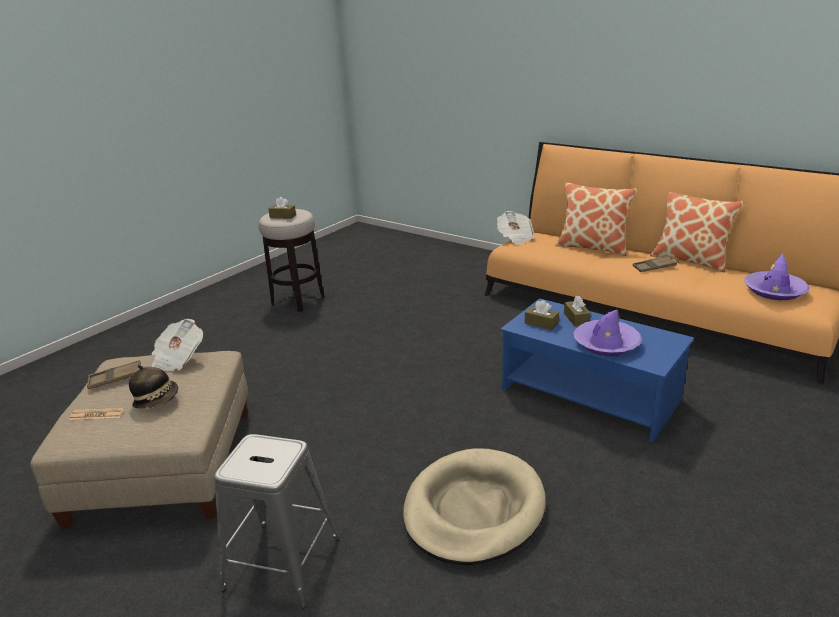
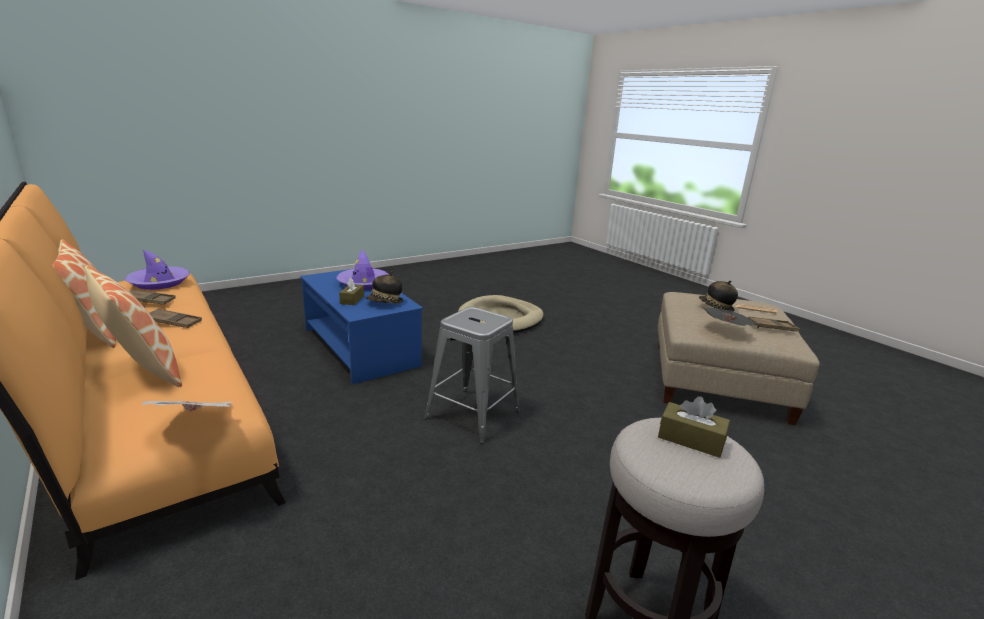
camera: 165 degrees left, 5 degrees down
(282, 563) = (610, 323): grey stool -> grey stool (472, 415)
(541, 323) = (385, 303): brown tissue box -> hat
(724, 276) = (148, 300): none -> brown tray

